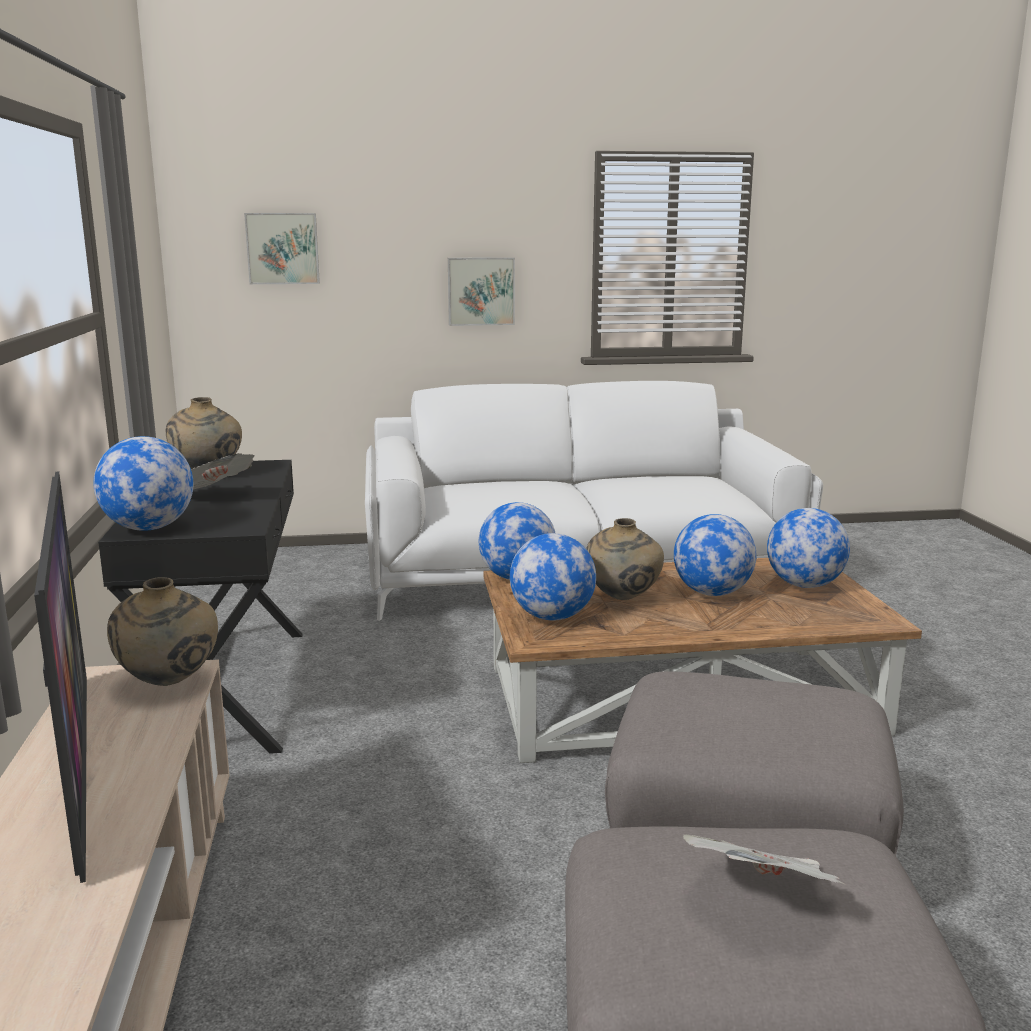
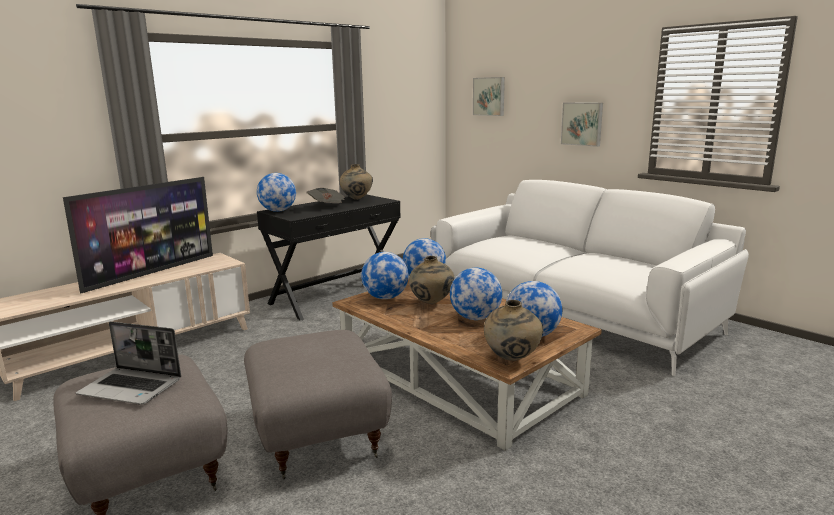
camera: 55 degrees right, 0 degrees up
(169, 683) = (218, 264): beige vase -> beige vase (512, 359)
(764, 895) = (132, 387): newspaper -> laptop

